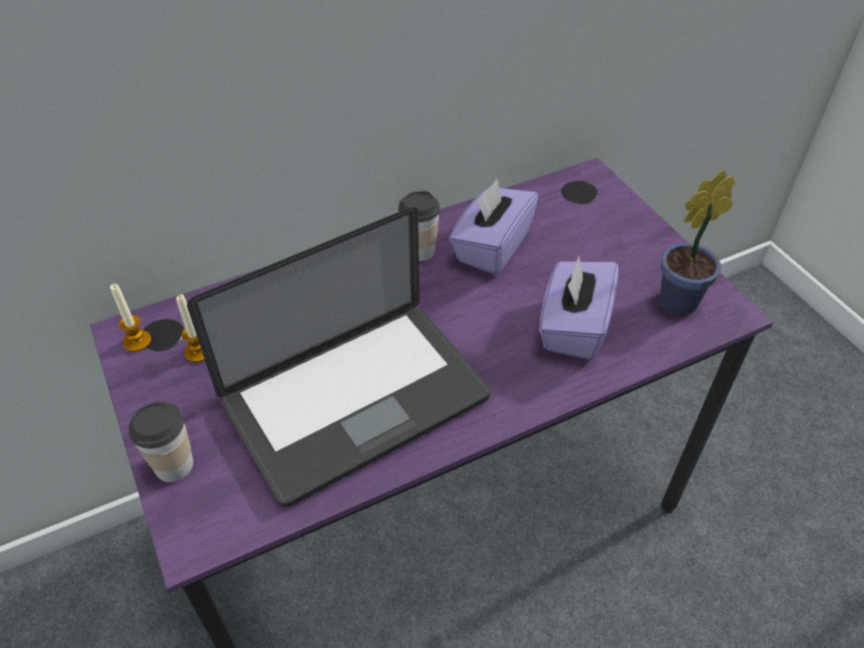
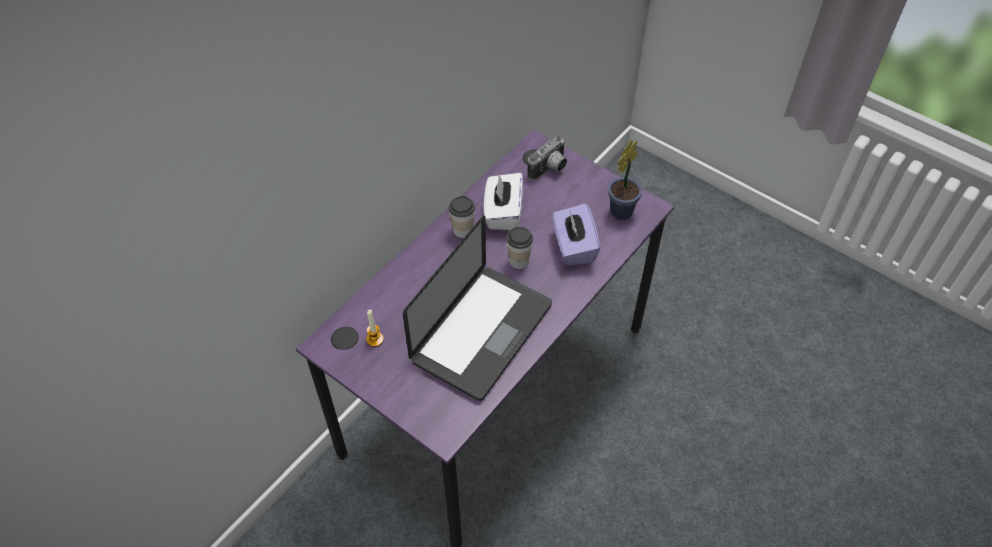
camera: 25 degrees left, 5 degrees up
(137, 341) = (333, 347): candle -> none
(174, 465) = (407, 404): cup -> cup (519, 261)
(491, 247) = (503, 213): purple tissue box -> white tissue box
(594, 213) = (550, 169): none -> camera

